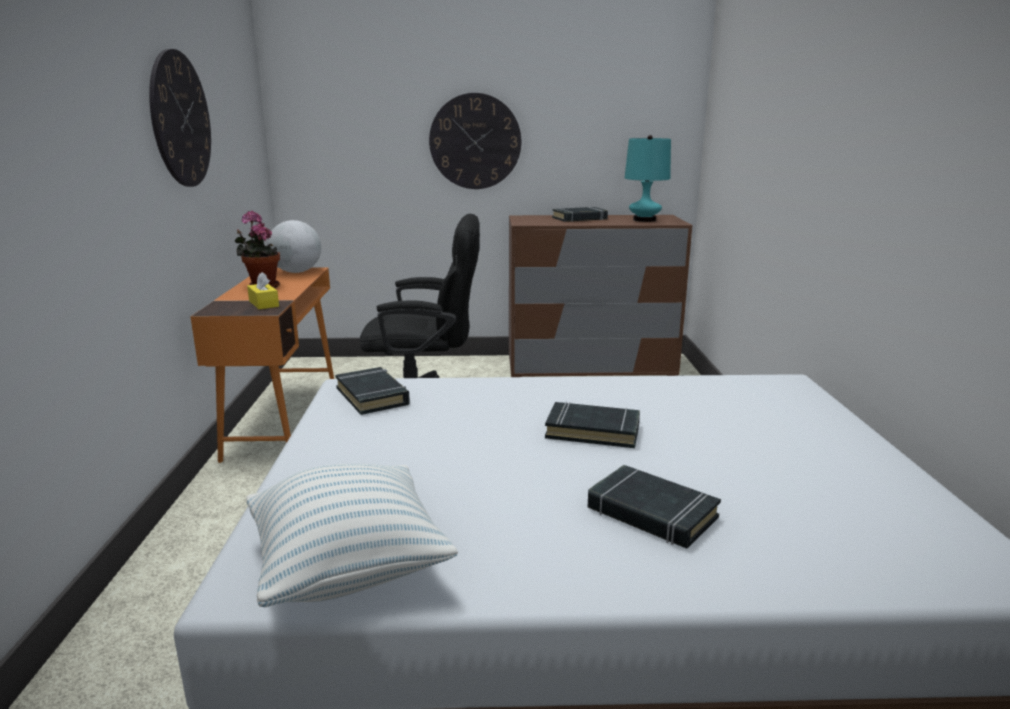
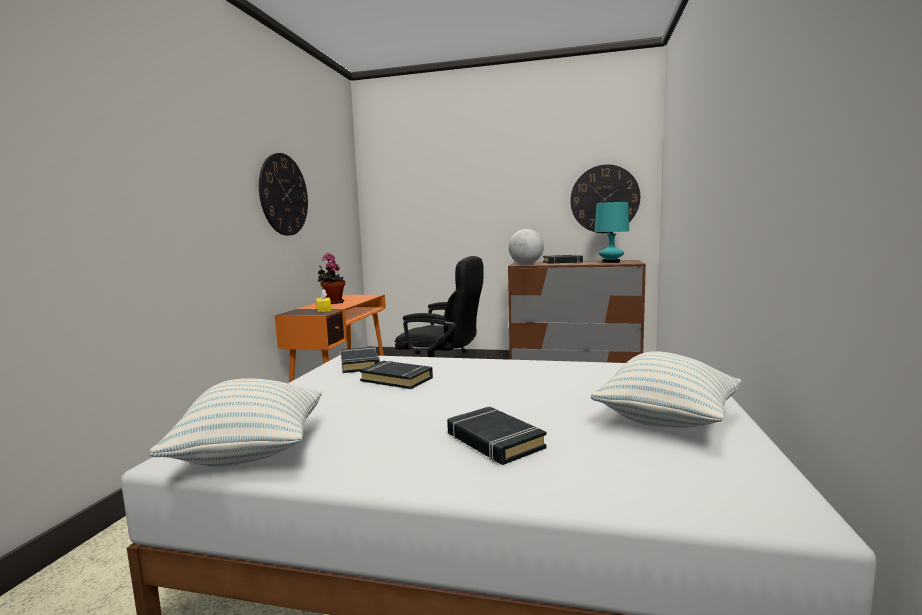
camera: 15 degrees right, 10 degrees down
(296, 272) = (362, 296): globe -> globe (526, 264)
(475, 141) = (491, 212): wall clock -> wall clock (604, 199)
(593, 431) = (495, 390): black book -> black book (397, 379)
(820, 463) = (666, 421): none -> pillow

